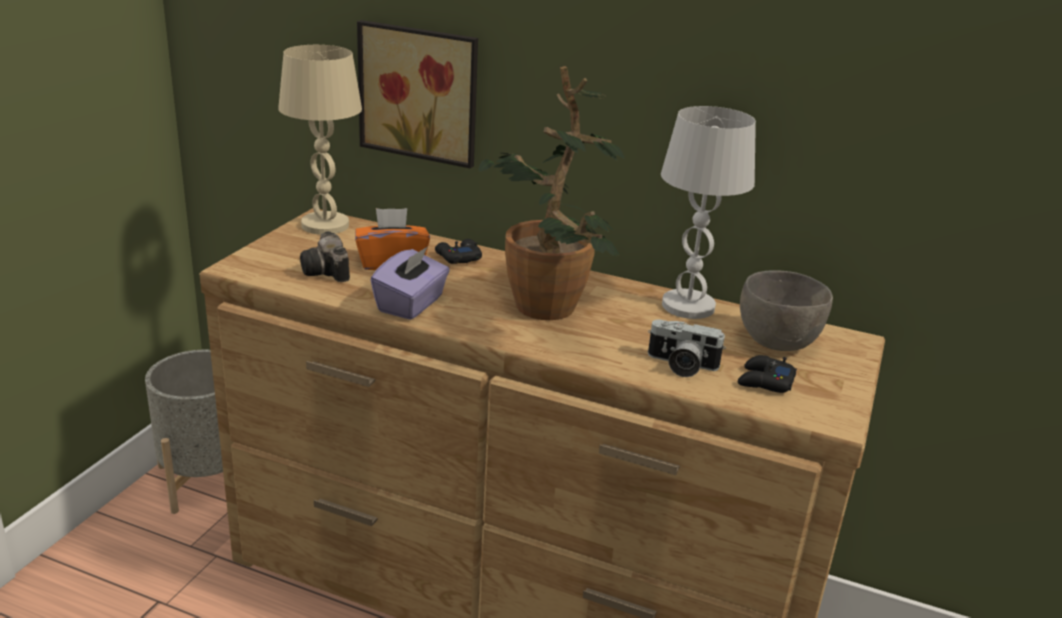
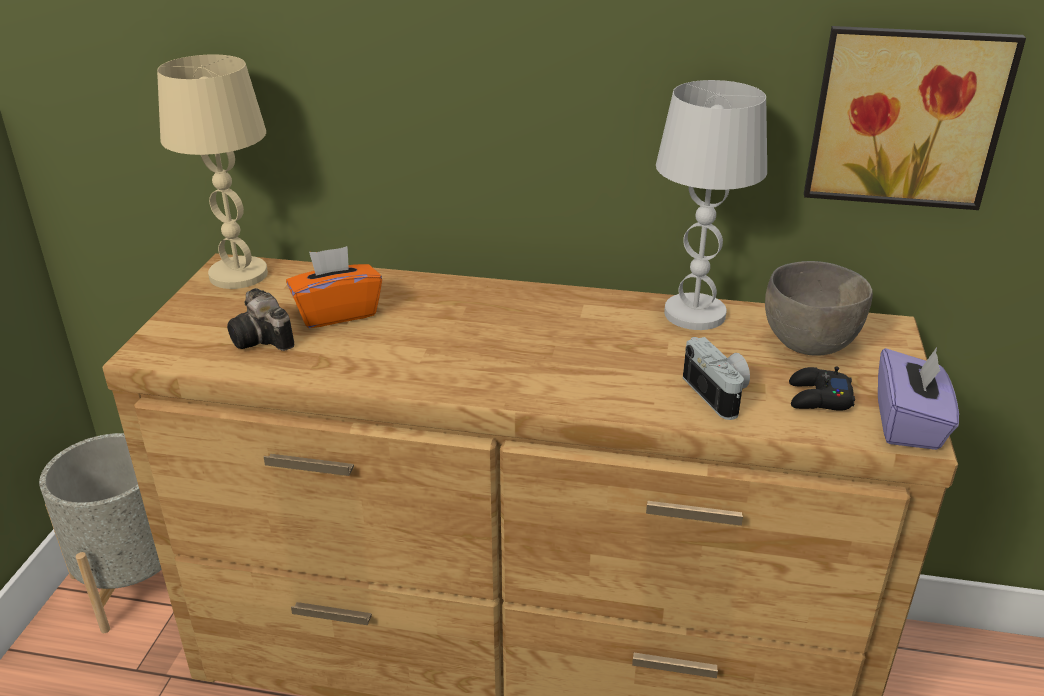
camera: 10 degrees left, 5 degrees up
(411, 304) = (381, 367): purple tissue box -> purple tissue box (908, 424)
(420, 92) = (335, 100): picture -> picture (905, 116)
(458, 257) = (412, 293): black game controller -> none
(547, 314) = (543, 352): potted plant -> none
(681, 365) = (720, 394): camera -> camera turned 120 degrees counterclockwise

